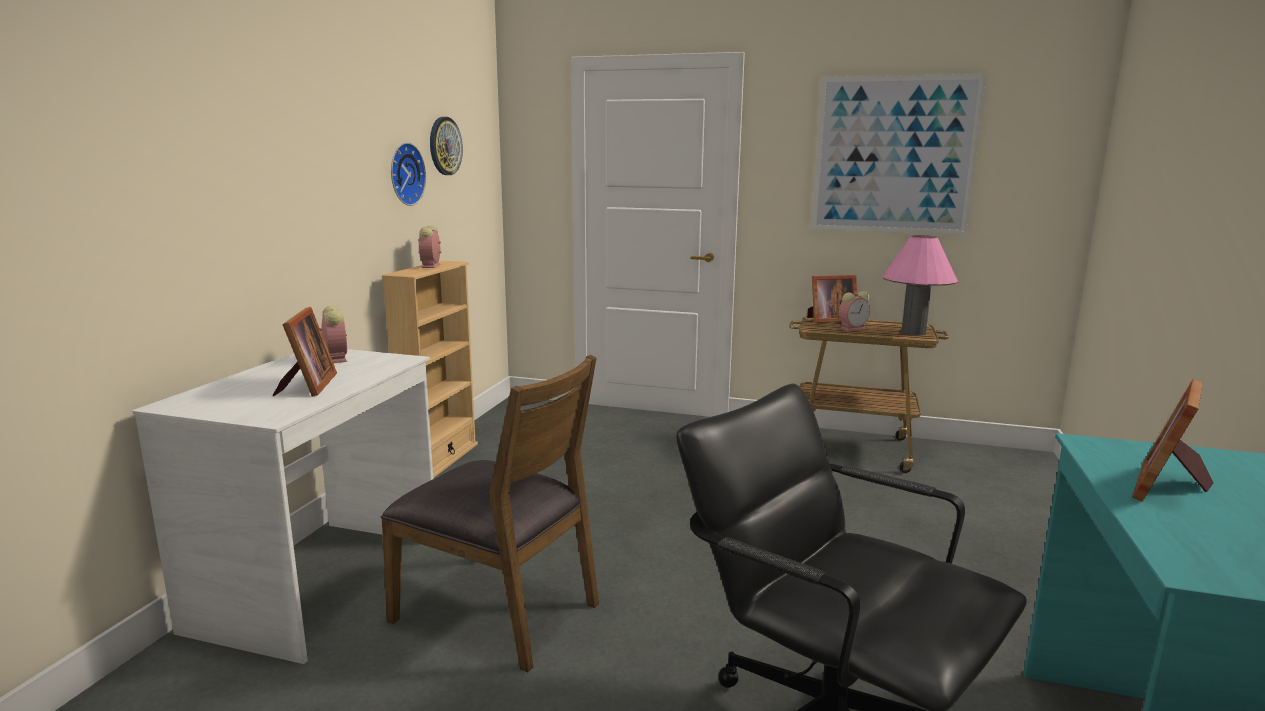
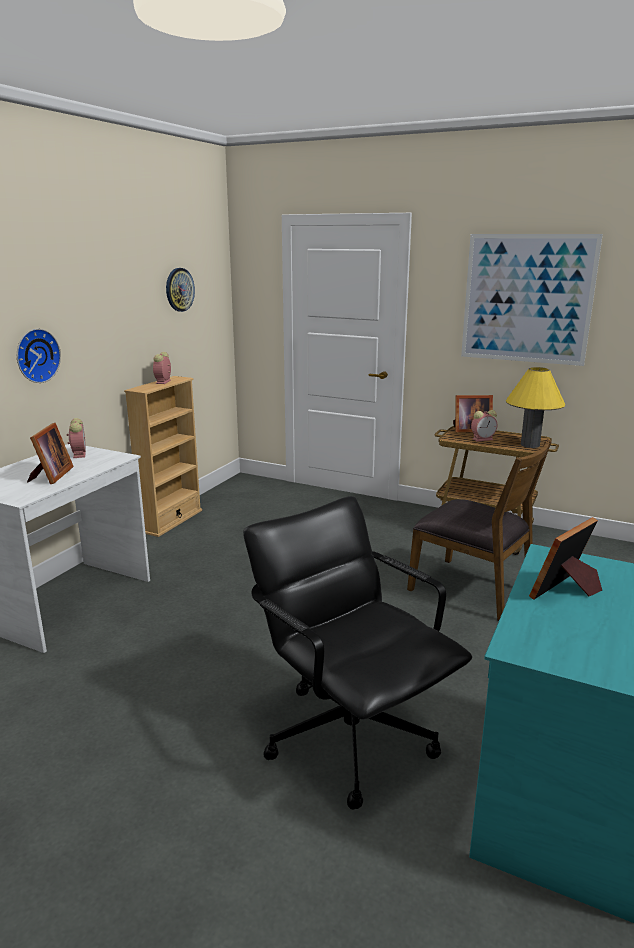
camera: 10 degrees right, 5 degrees up
(404, 174) = (144, 315): wall clock -> wall clock (36, 355)
(499, 610) = (173, 631): brown chair -> brown chair (472, 589)
(913, 332) = (530, 445): pink table lamp -> yellow table lamp

